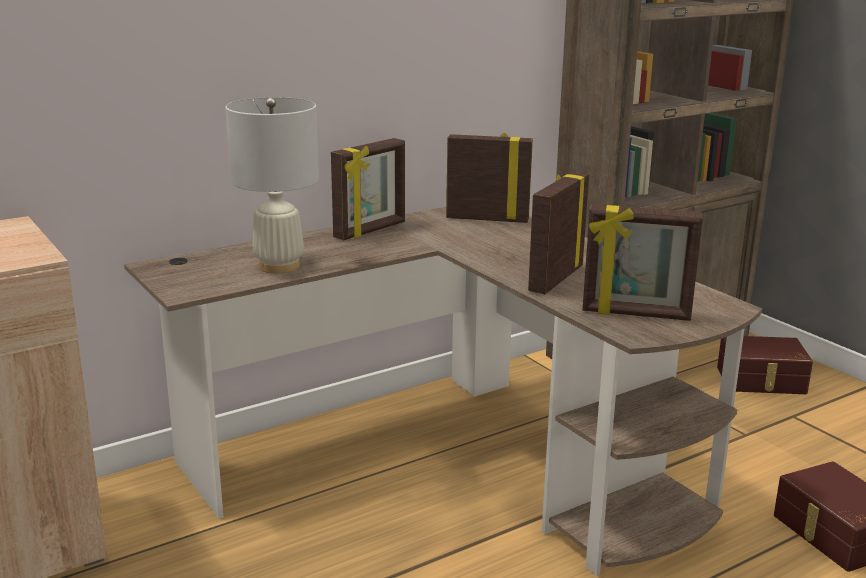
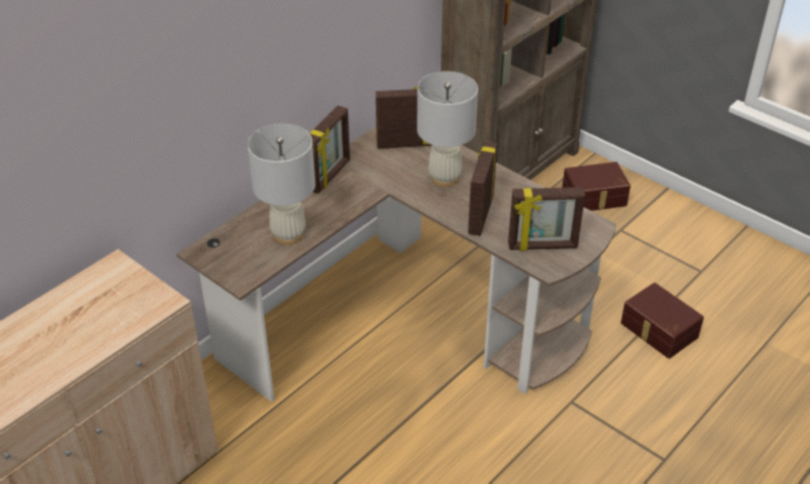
camera: 15 degrees left, 20 degrees up
(521, 247) = (444, 178): none -> white table lamp

